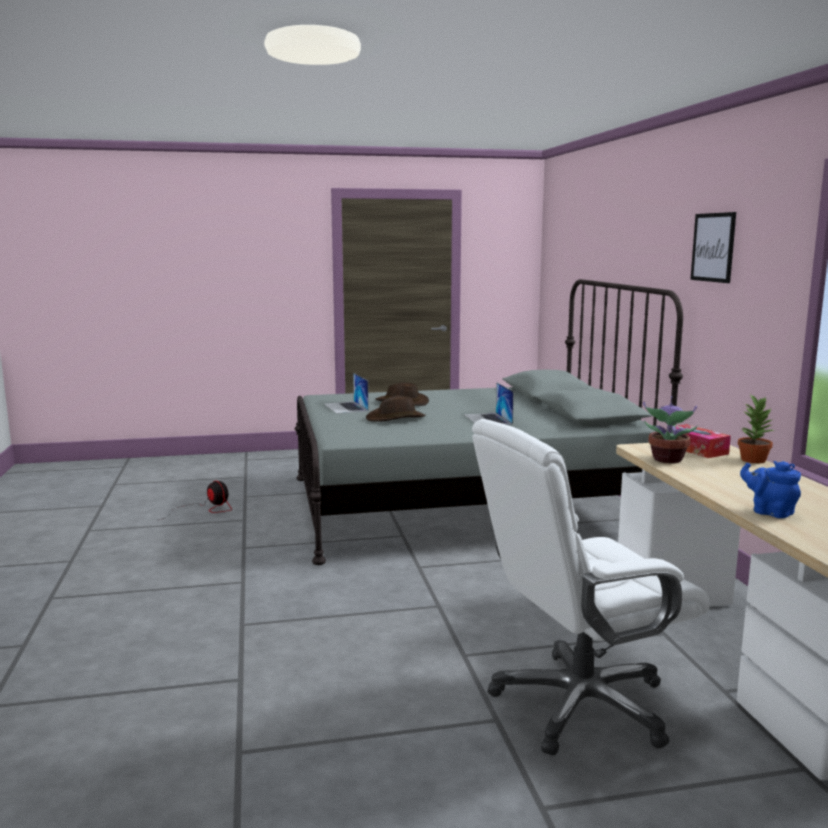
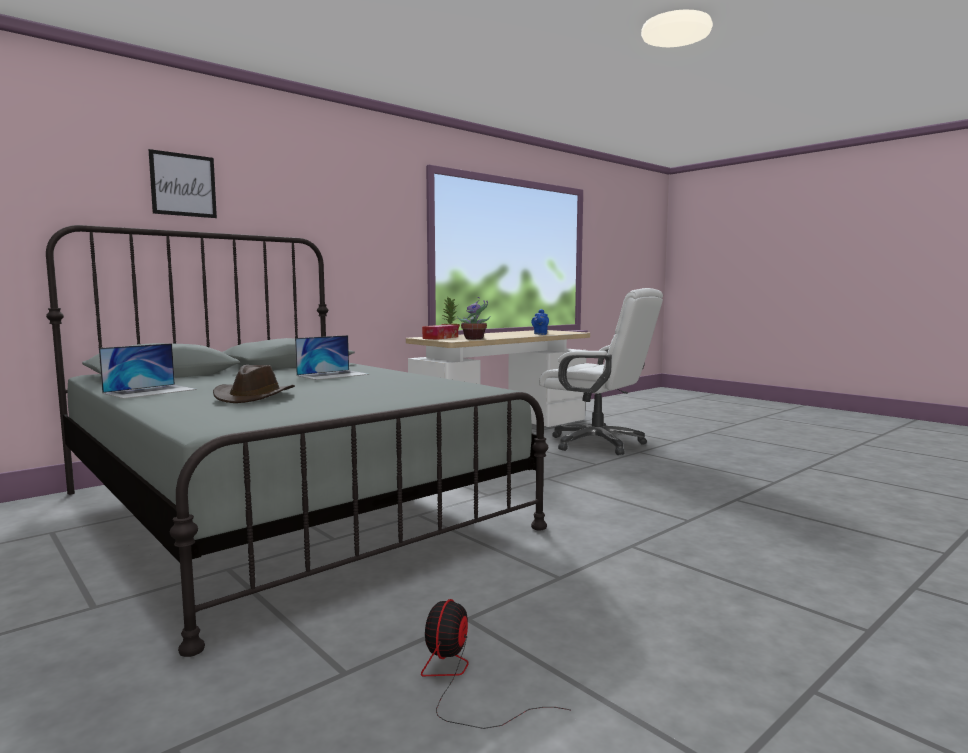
camera: 120 degrees left, 5 degrees down
(346, 407) = (313, 407): laptop -> laptop (150, 391)
(396, 418) = (364, 389): brown hat -> none
(713, 247) = (336, 205): picture -> picture (183, 185)

